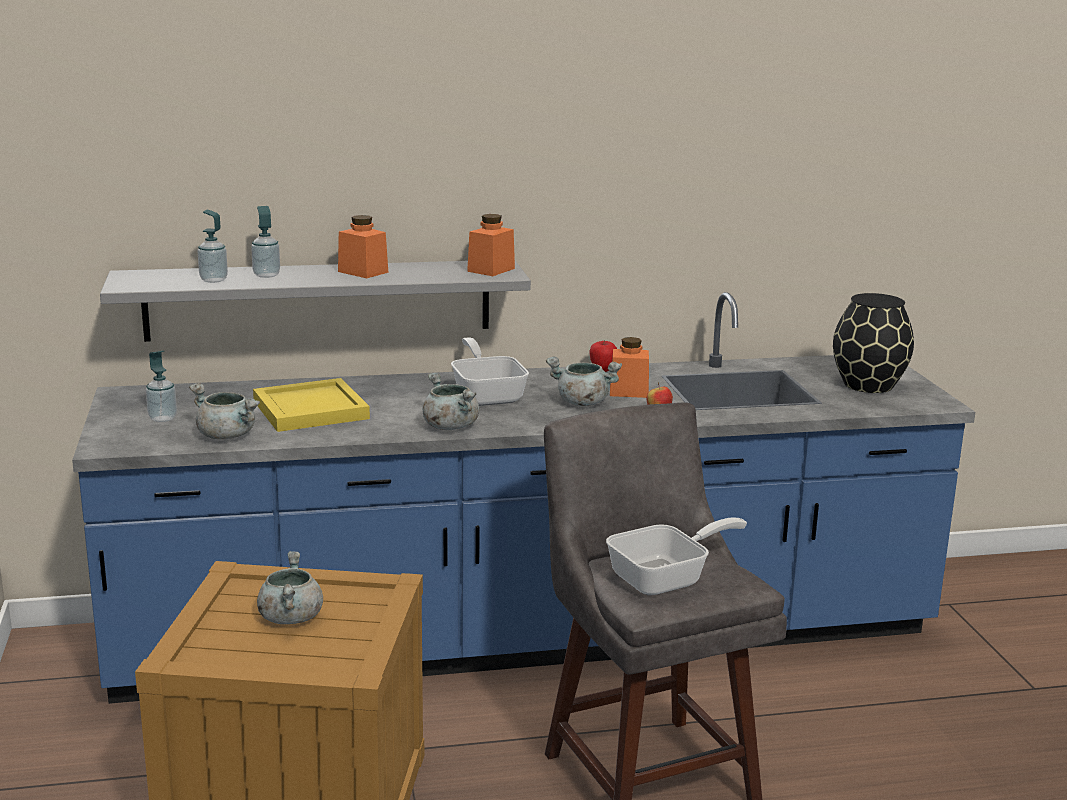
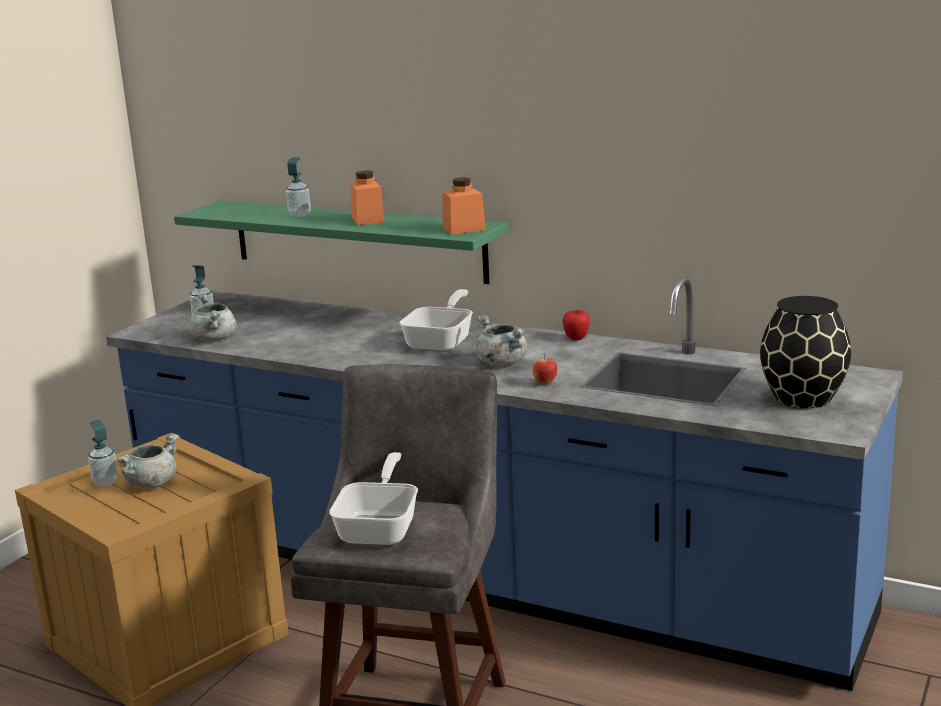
camera: 40 degrees right, 0 degrees up
(213, 280) = (258, 214): soap dispenser -> soap dispenser (105, 482)
(309, 410) = (299, 330): yellow tray -> none
(319, 299) = (357, 240): grey shelf -> green shelf
(449, 426) = (364, 361): grey cooking pot -> none
(629, 391) = (559, 361): orange jar -> none
(667, 579) = (381, 527): frying pan -> frying pan turned 90 degrees counterclockwise

